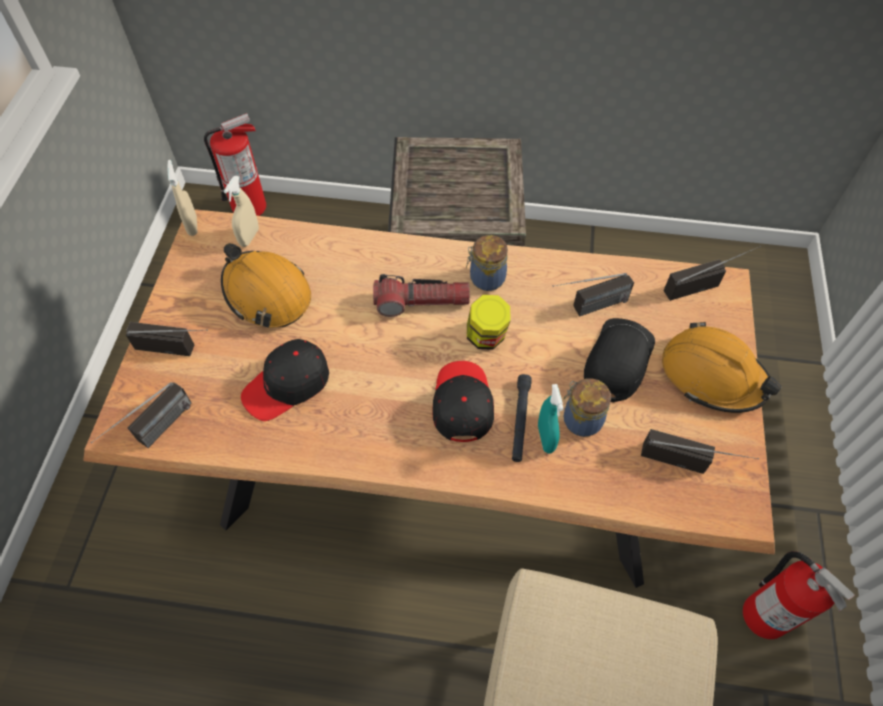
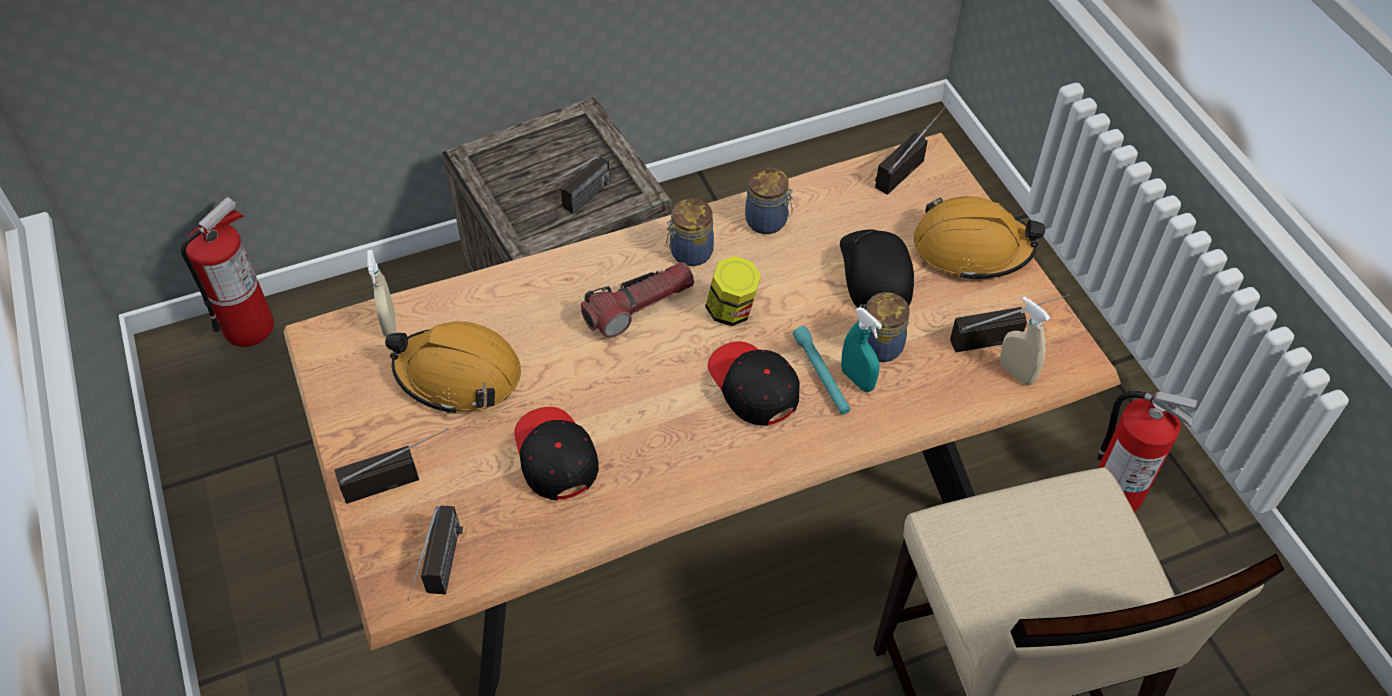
camera: 30 degrees left, 5 degrees down
(192, 226) = (308, 341): beige spray bottle -> beige spray bottle (1016, 372)
(287, 385) = (554, 456): black cap -> black cap turned 135 degrees clockwise
(520, 421) = (821, 375): black flashlight -> turquoise flashlight
(560, 280) = (768, 221): none -> jar
(588, 309) = (814, 237): radio -> radio (577, 204)

